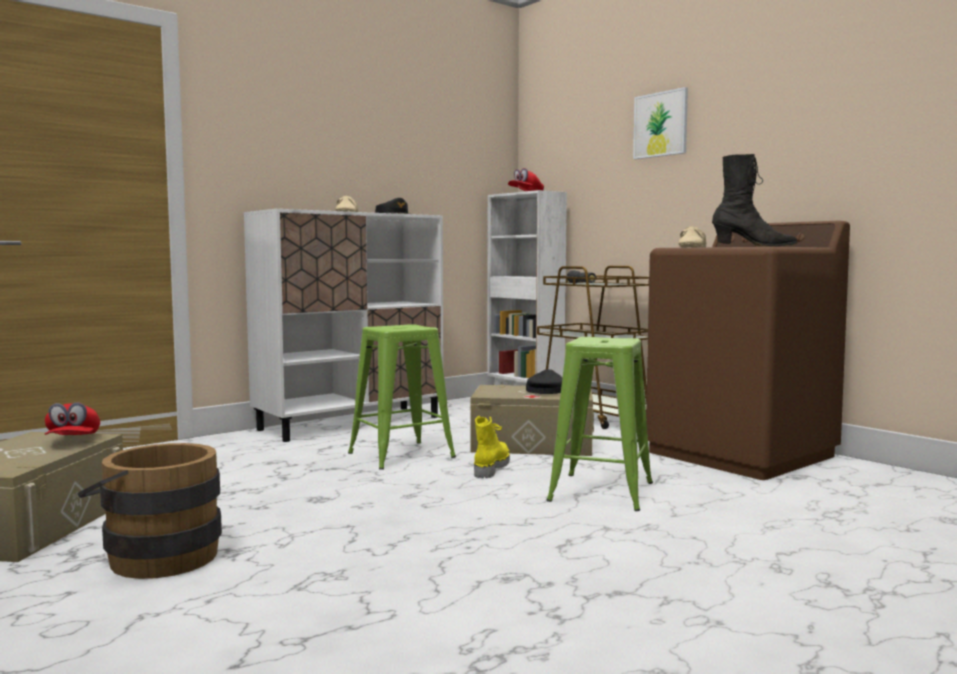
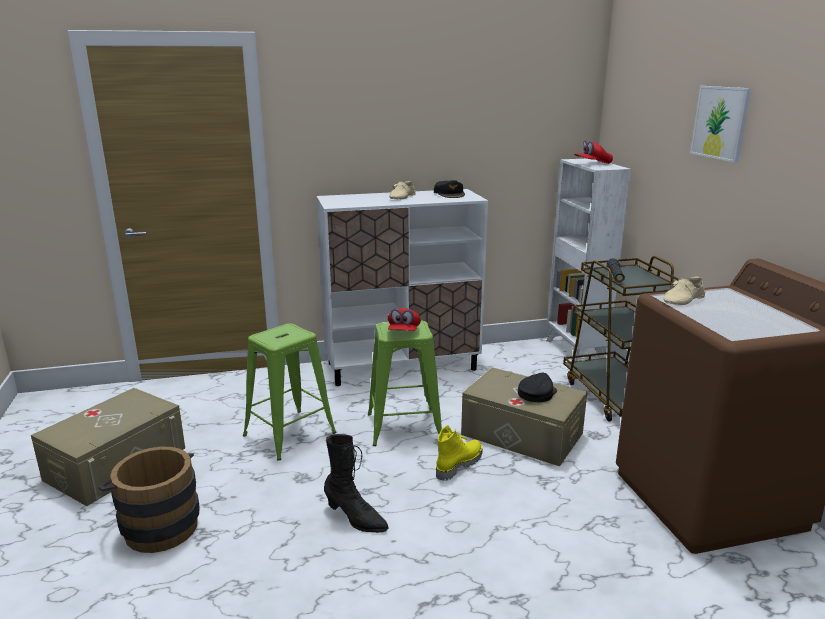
camera: 25 degrees right, 15 degrees up
(73, 441) = (144, 410): red cap -> red cap (403, 332)
(601, 492) = (520, 530): green stool -> green stool (289, 434)
(754, 246) = (734, 324): black boot -> black boot (355, 518)

